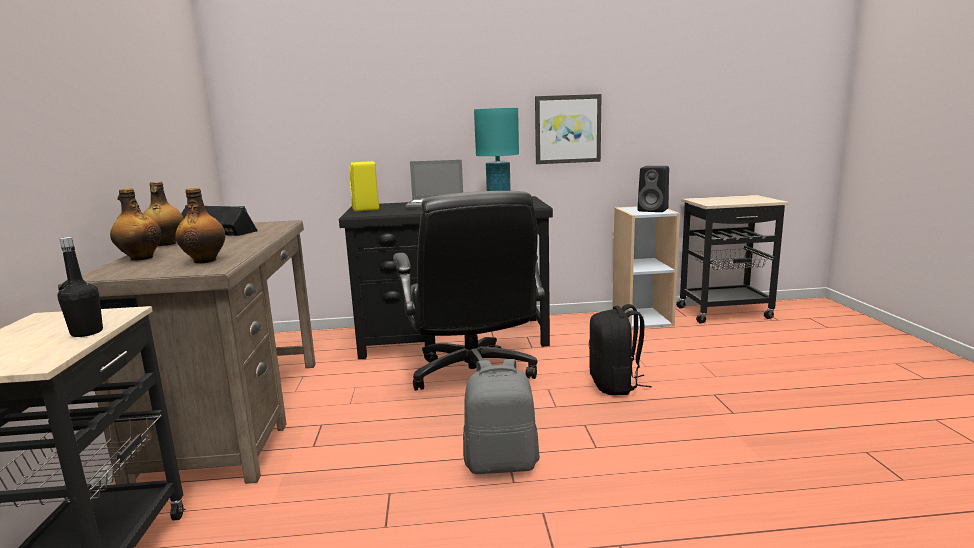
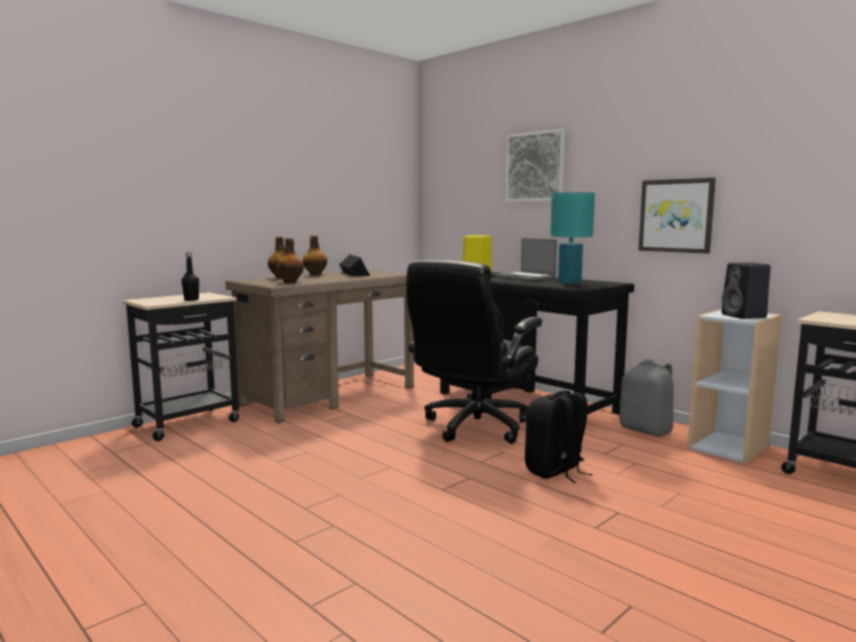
camera: 50 degrees right, 5 degrees down
(405, 79) = (535, 167): none -> picture
(501, 463) = (378, 468): grey backpack -> grey backpack (646, 430)

